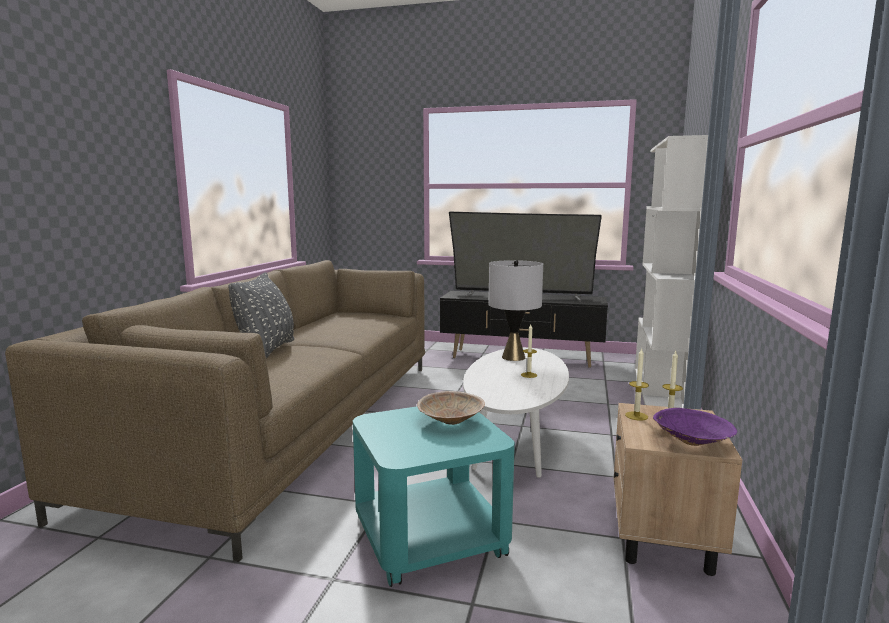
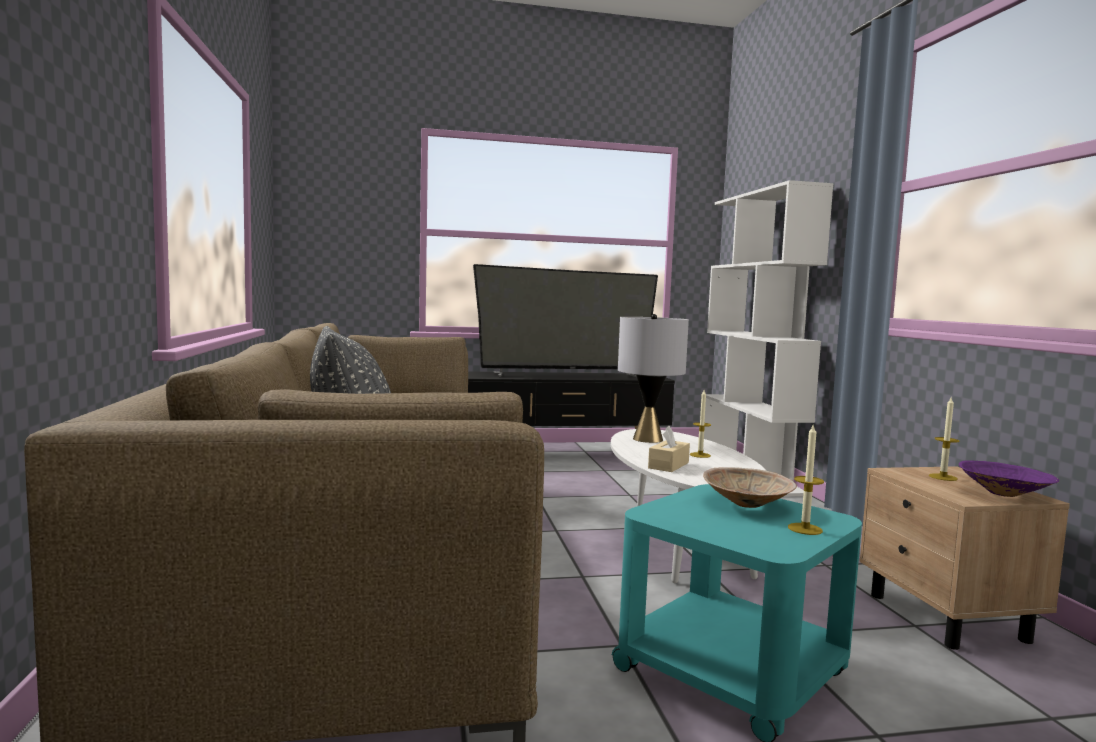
camera: 25 degrees left, 5 degrees down
(486, 381) = (668, 465): none -> beige tissue box
(636, 416) = (910, 477): candle -> candle (805, 529)

